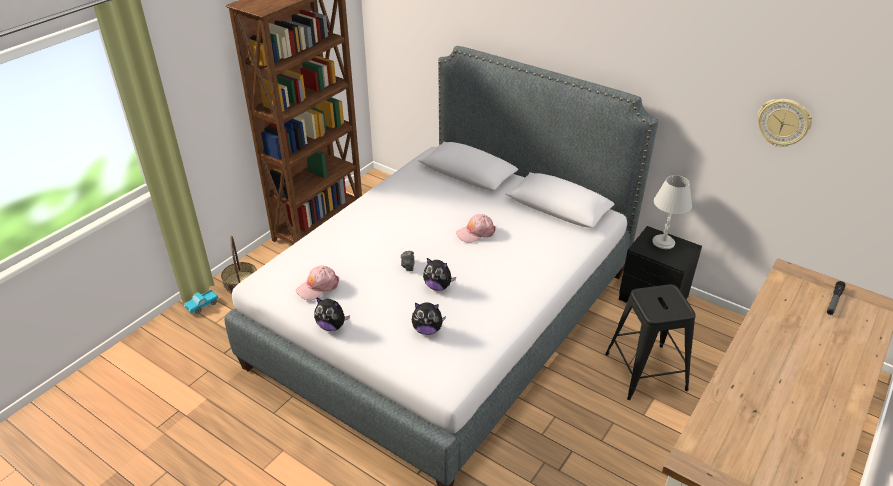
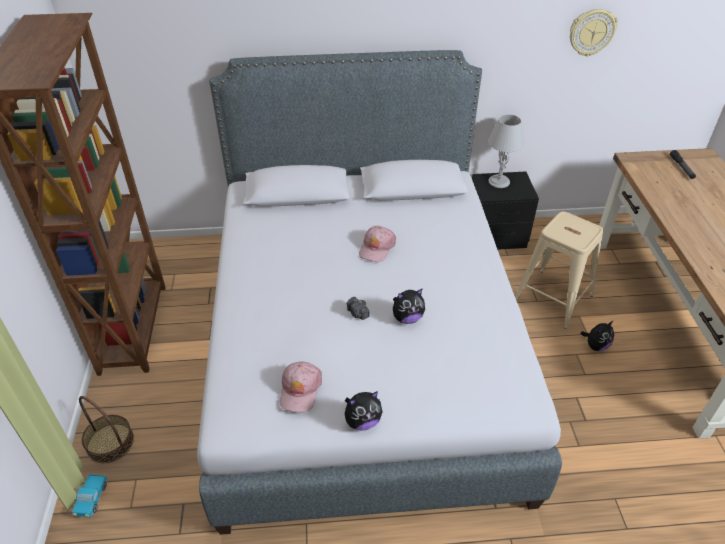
camera: 40 degrees left, 5 degrees up
(427, 330) = (450, 365): plush toy -> plush toy (595, 346)
(645, 371) = (552, 298): black stool -> beige stool

